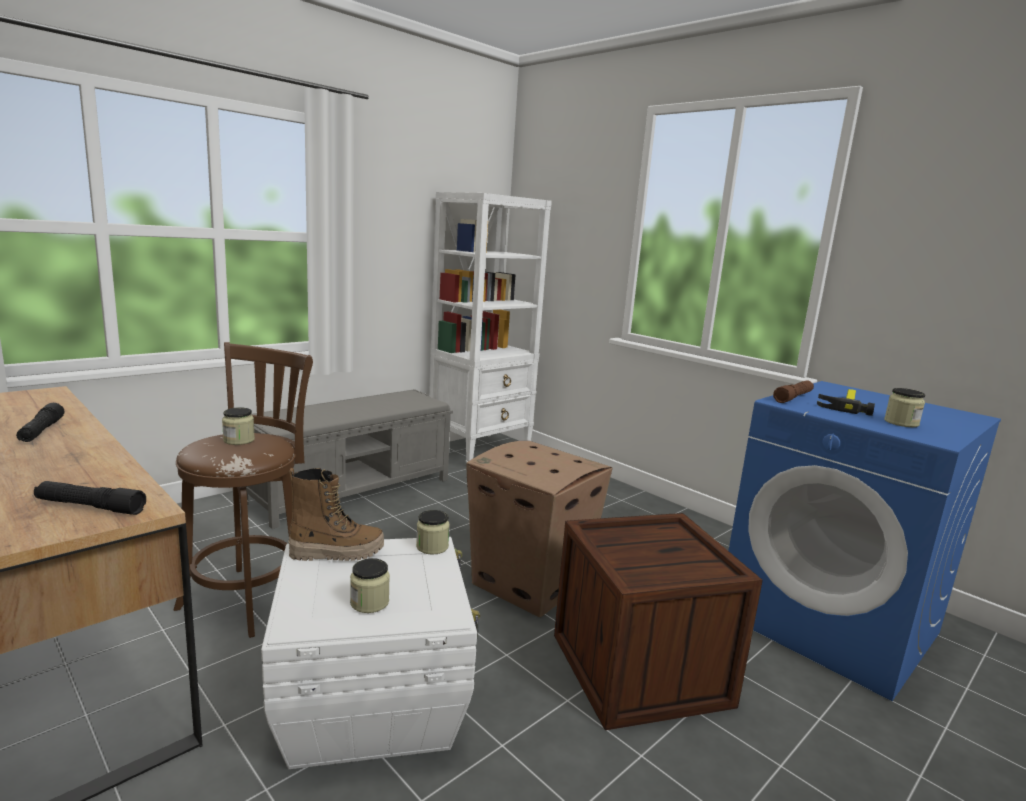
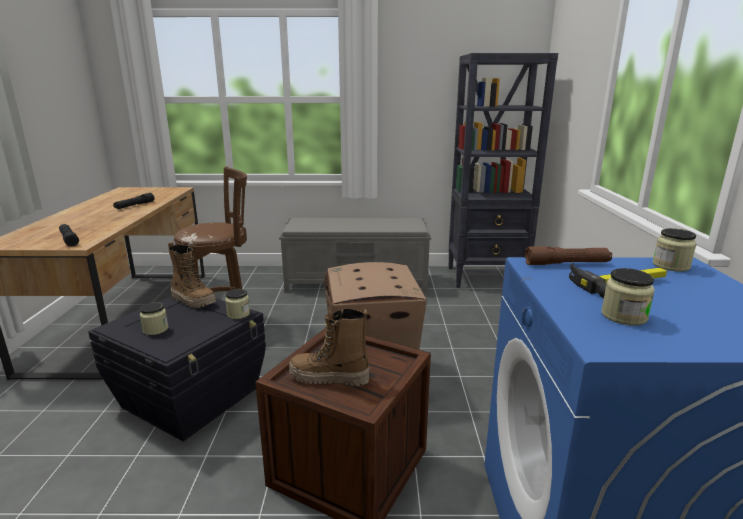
camera: 45 degrees right, 5 degrees up
(239, 440) = (213, 226): jar -> jar (670, 266)
(372, 700) = (192, 397): white storage box -> black storage box
(480, 450) = (487, 277): white bookcase -> black bookcase
(659, 565) = (329, 378): none -> boot

